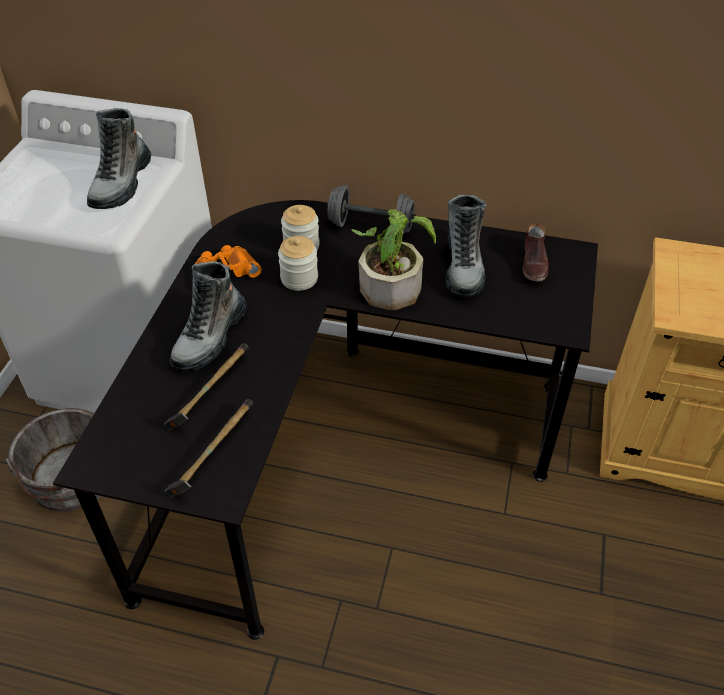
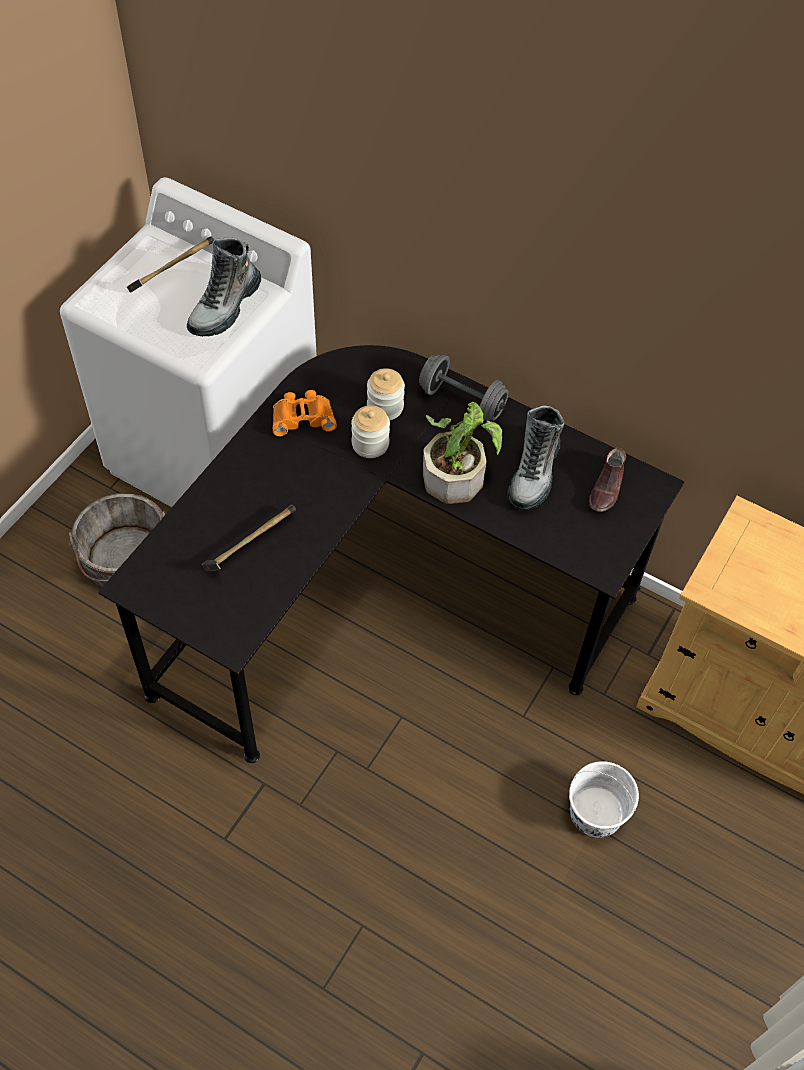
camera: 15 degrees right, 10 degrees up
(210, 338) = (267, 487): boot -> none
(212, 457) = (234, 606): hammer -> hammer (171, 273)
(609, 582) = (595, 812): none -> white bucket

